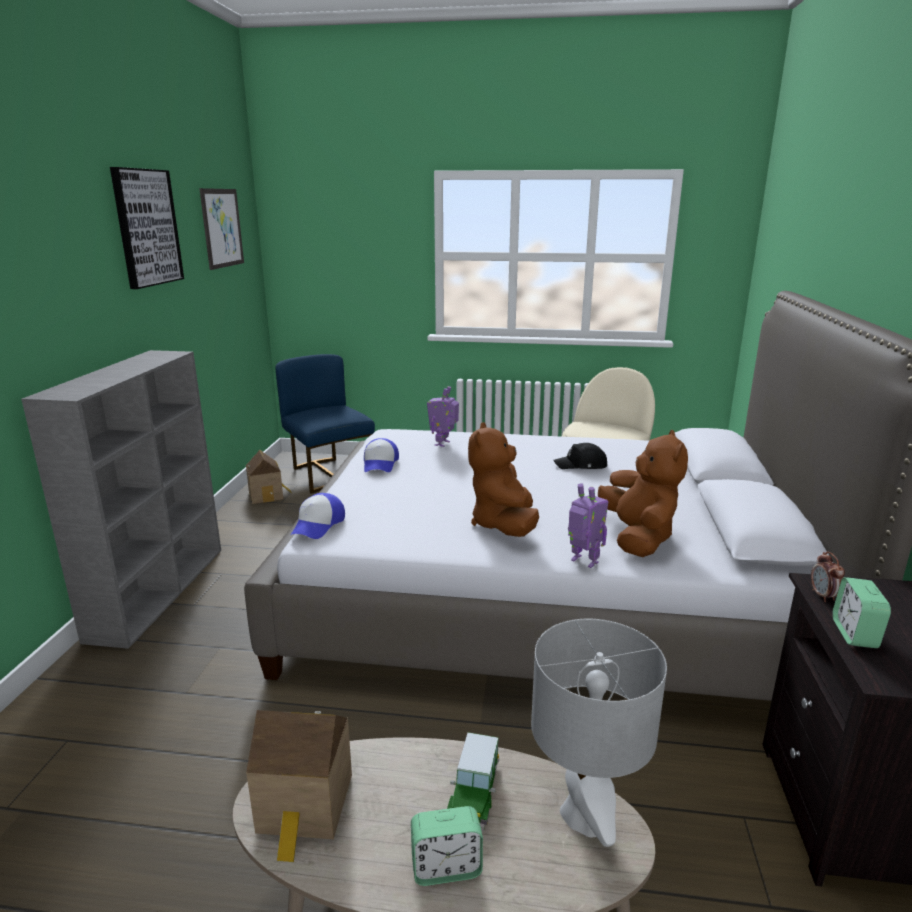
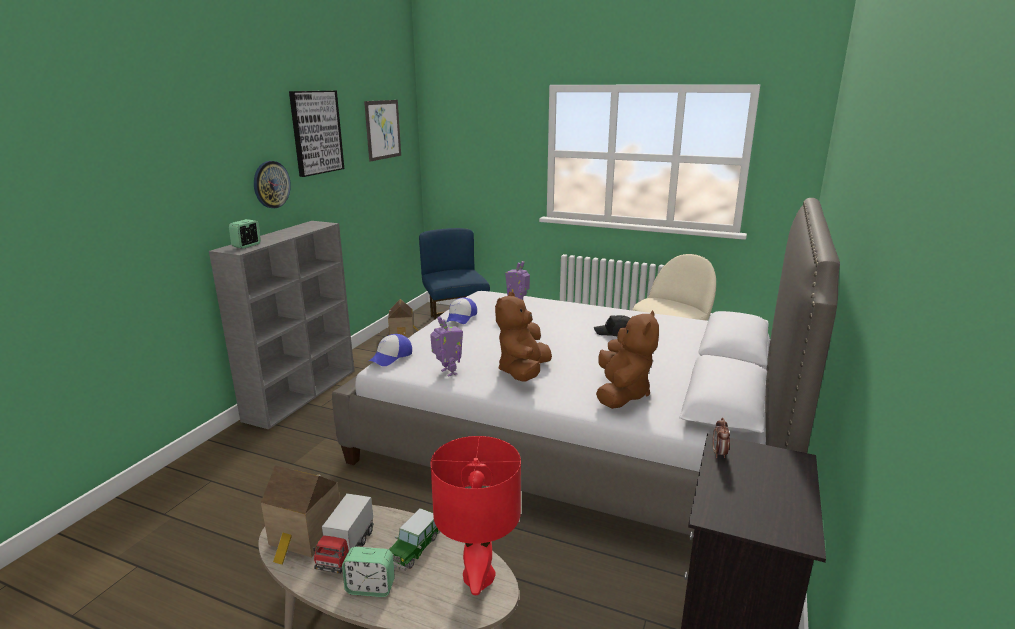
camera: 15 degrees right, 0 degrees up
(96, 300) = (271, 184): none -> wall clock
(379, 816) = (346, 550): none -> toy truck
(583, 562) = (565, 406): toy robot -> toy robot (448, 372)
(584, 816) = (478, 577): grey table lamp -> red table lamp
(854, 634) = (719, 483): alarm clock -> alarm clock (247, 246)

